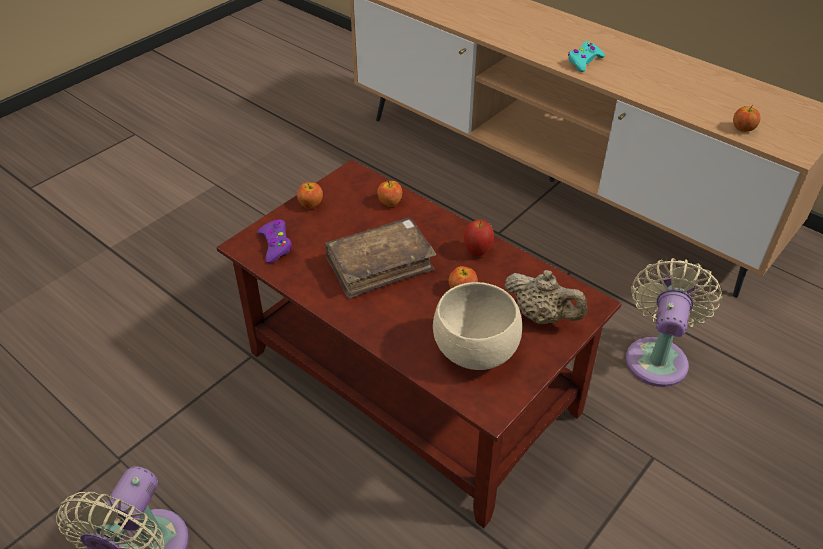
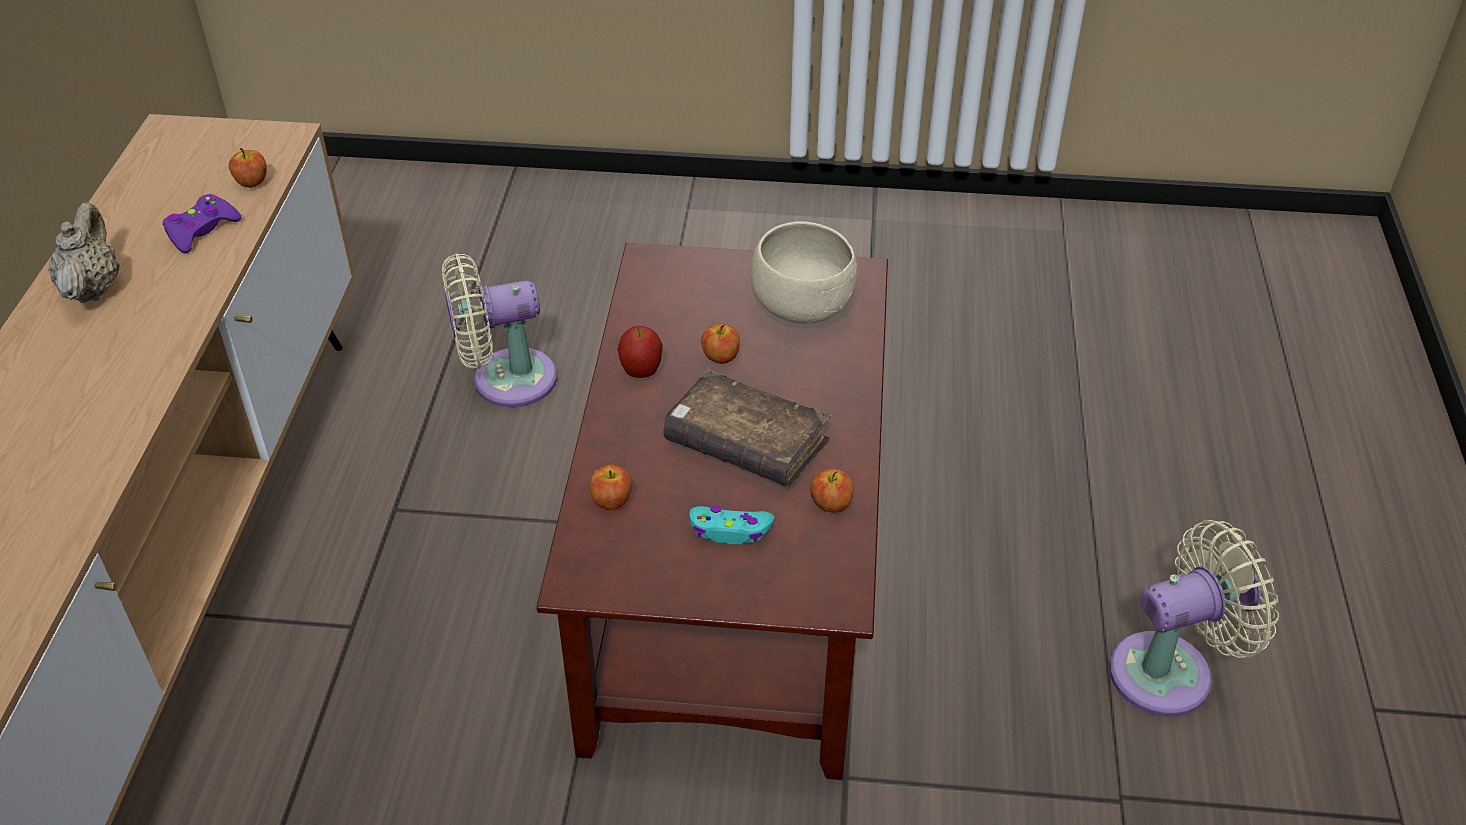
camera: 125 degrees left, 0 degrees up
(276, 245) = (808, 567): purple game controller -> purple game controller (201, 230)
(311, 204) = (690, 584): apple -> apple (831, 504)
(542, 316) = (702, 285): beige teapot -> beige teapot (93, 288)
(584, 61) = (124, 372): turquoise game controller -> turquoise game controller (730, 531)

